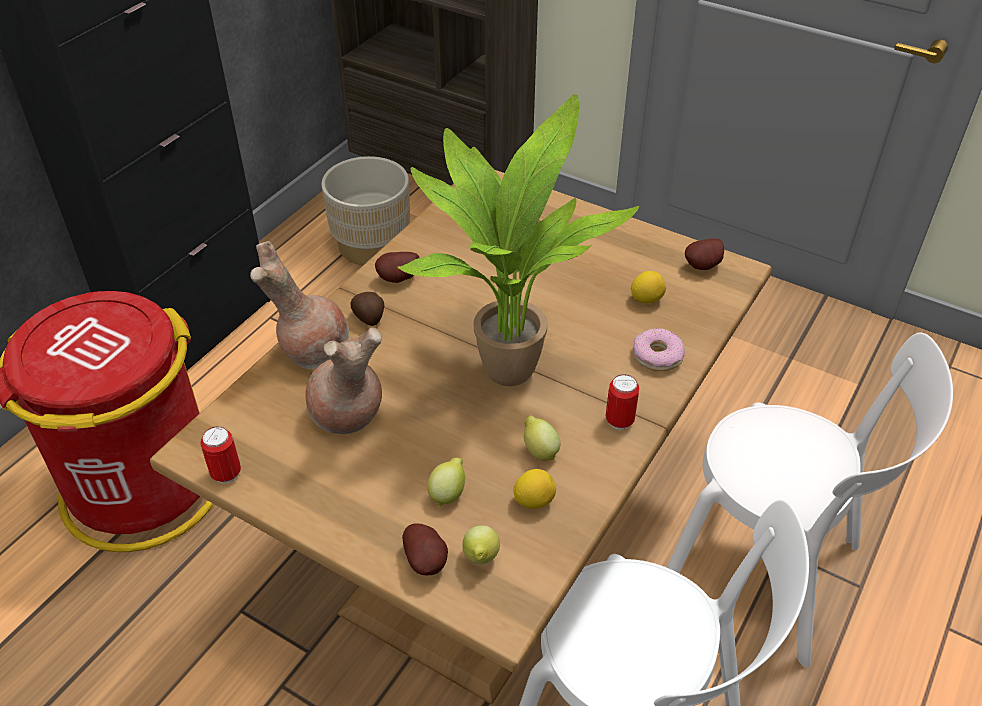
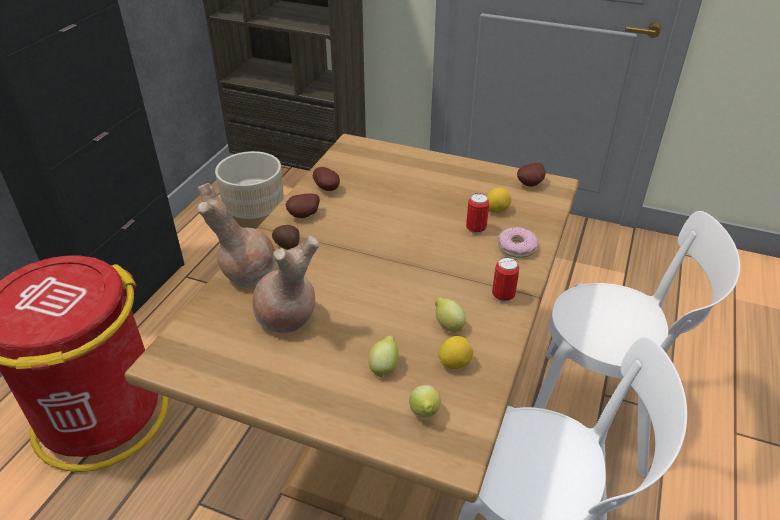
camera: 10 degrees left, 5 degrees down
(226, 473) = (194, 376): can -> can (476, 229)
(427, 561) = (380, 422): potato -> potato (328, 189)
(504, 366) = (403, 268): potted plant -> none

